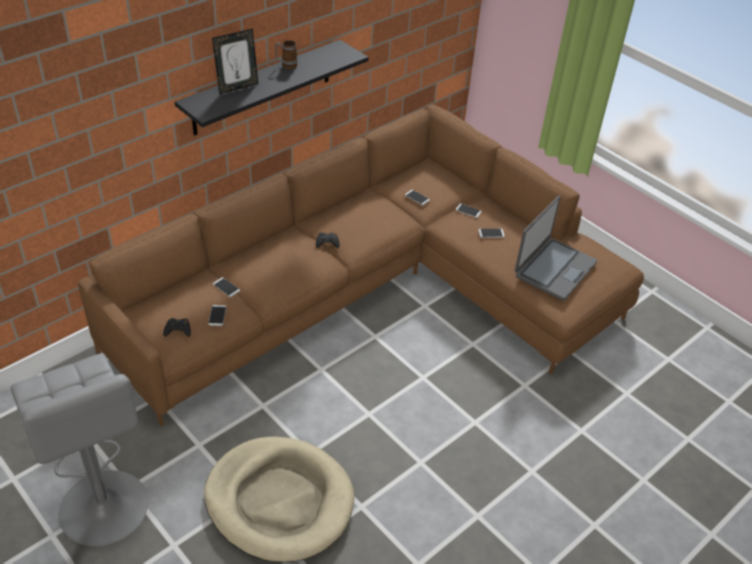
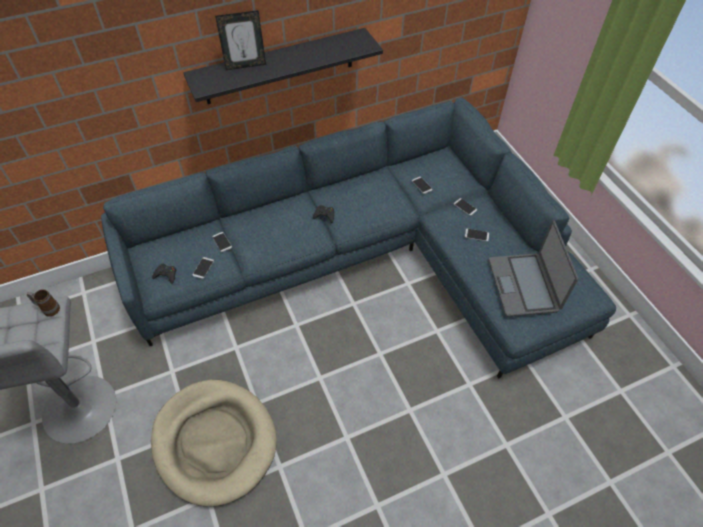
camera: 20 degrees right, 10 degrees up
(286, 65) = (301, 49): mug -> mug (48, 309)
(376, 290) = (371, 259): brown sofa -> blue sofa
(554, 269) = (524, 285): laptop -> laptop turned 120 degrees clockwise

